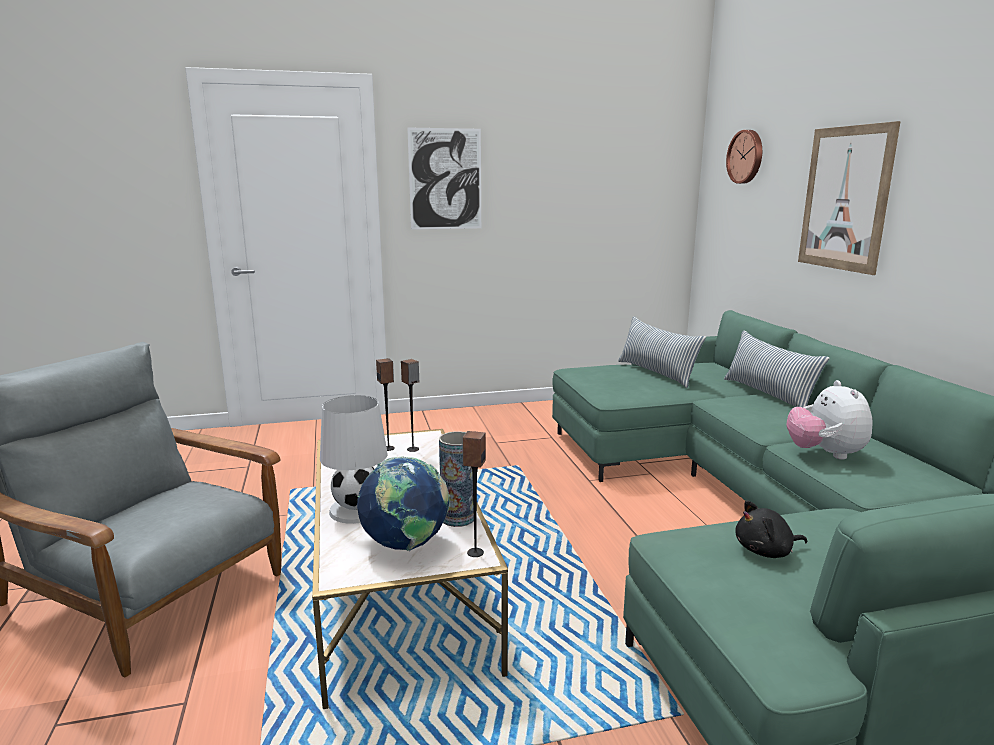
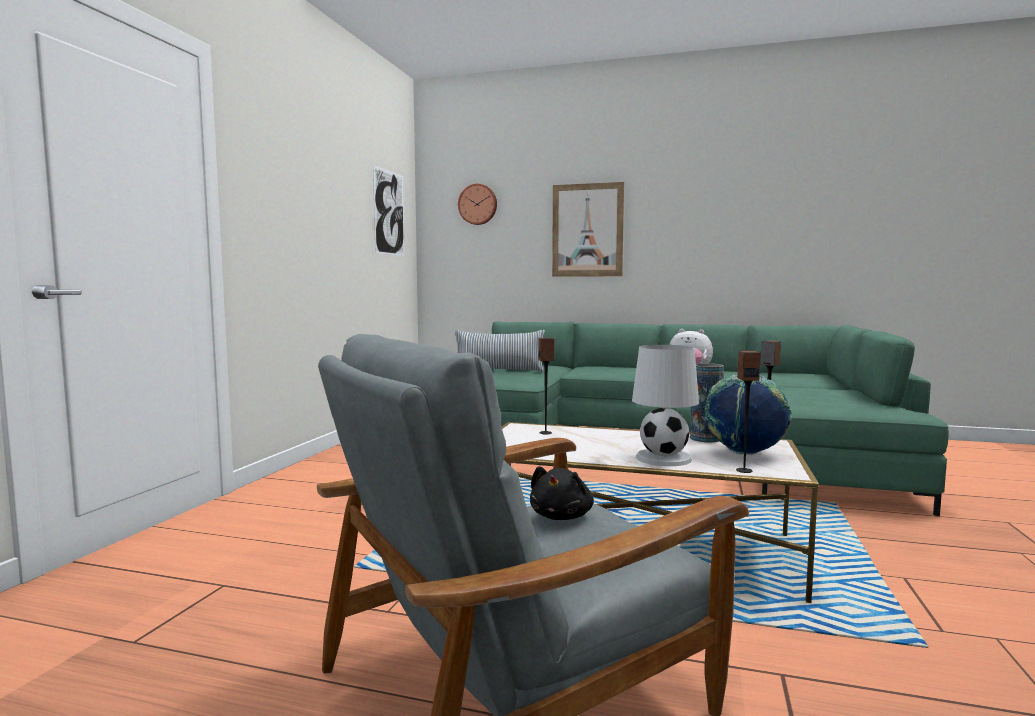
camera: 60 degrees left, 10 degrees down
(388, 448) = (531, 438): speaker -> speaker (744, 470)
(445, 179) = (274, 191): picture -> picture (389, 213)
(766, 551) = (805, 398): black plush toy -> black plush toy (562, 516)
(768, 394) = (581, 366): pillow -> none

